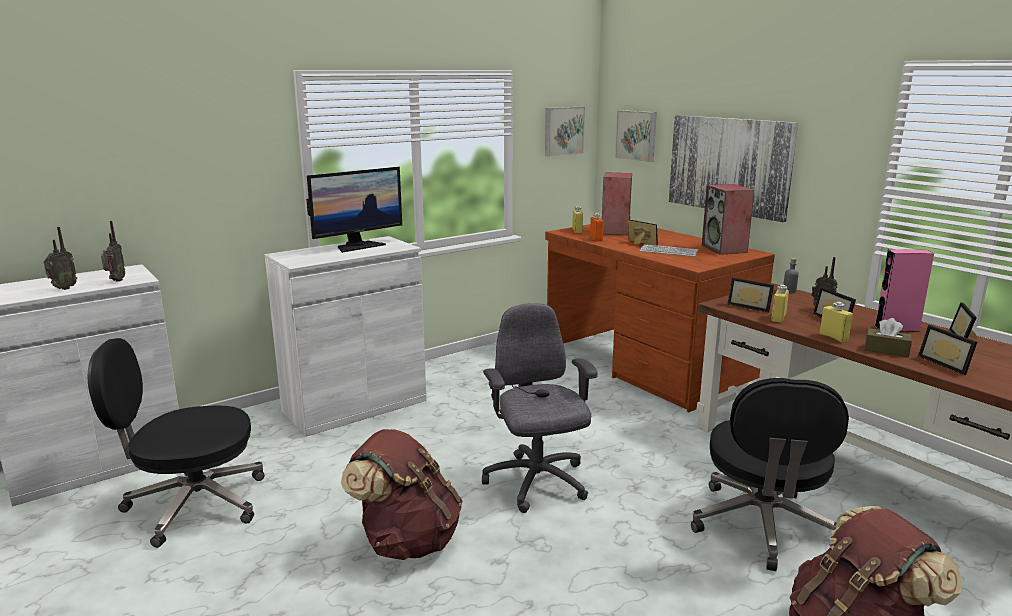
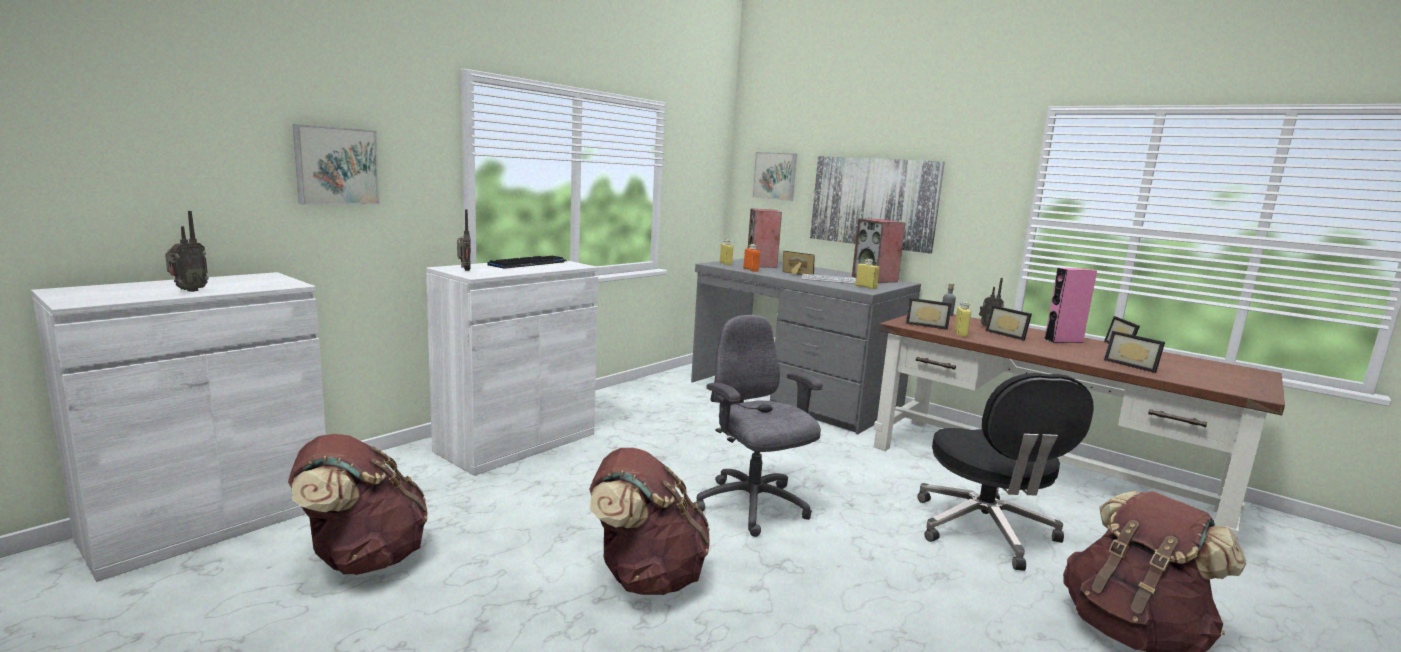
camera: 15 degrees left, 5 degrees down
(115, 281) = (257, 285): radio -> radio (464, 270)
(193, 505) = (363, 559): black office chair -> brown backpack
(358, 246) = (528, 264): monitor -> keyboard
(563, 131) = (704, 168): picture -> picture (336, 166)
(645, 365) = (793, 395): brown desk -> grey desk
(833, 337) = (1022, 347): yellow bottle -> yellow bottle (866, 287)
(886, 350) = (1074, 356): brown tissue box -> none

